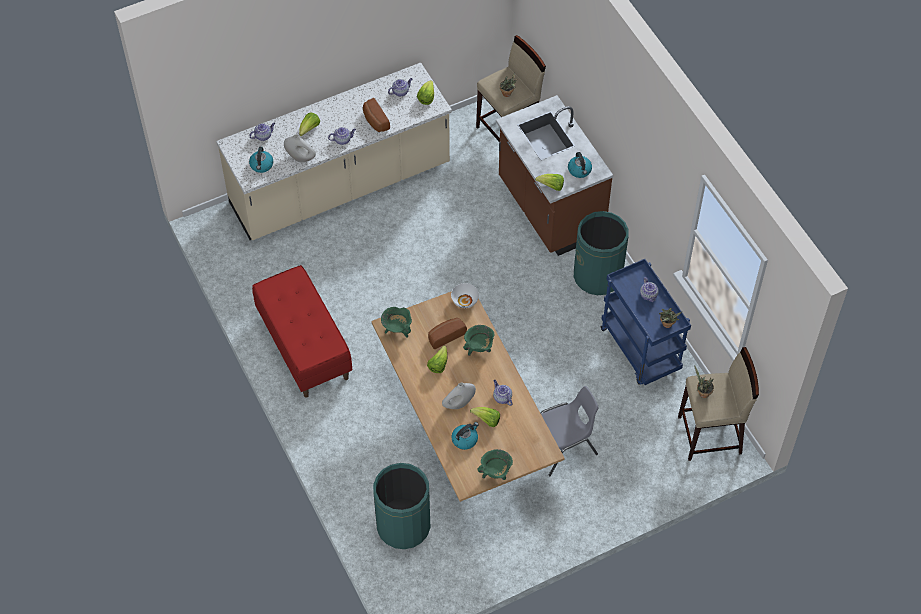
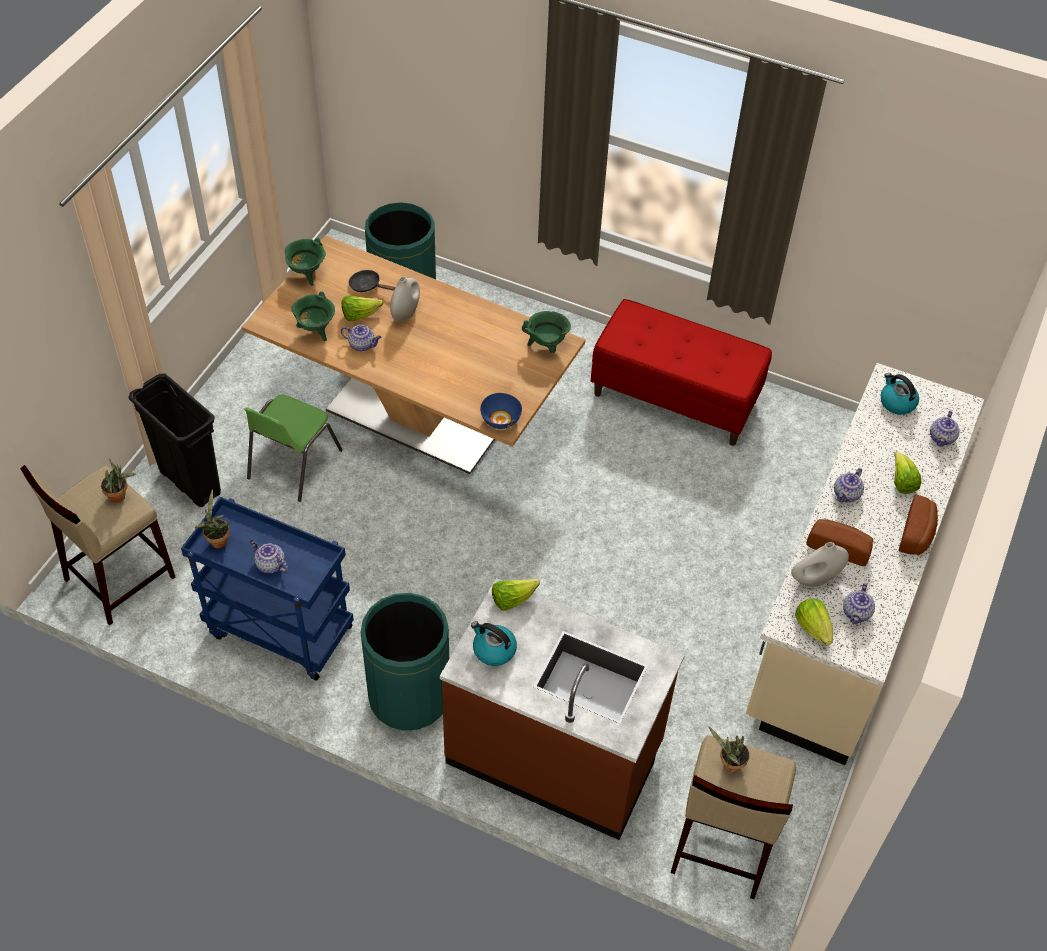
camera: 140 degrees right, 5 degrees down
(300, 158) = (865, 439): white vase -> white vase (815, 580)
(438, 364) = (465, 338): lettuce -> none
(445, 335) = (486, 370): bread -> bread (917, 534)
(464, 300) = (501, 420): white bowl -> blue bowl
(465, 439) = (368, 286): kettle -> black frying pan
(479, 348) = (434, 379): green cooking pot -> green cooking pot (316, 330)
(564, 446) = (292, 465): grey chair -> green chair
(632, 473) = (191, 482): none -> black trash can

